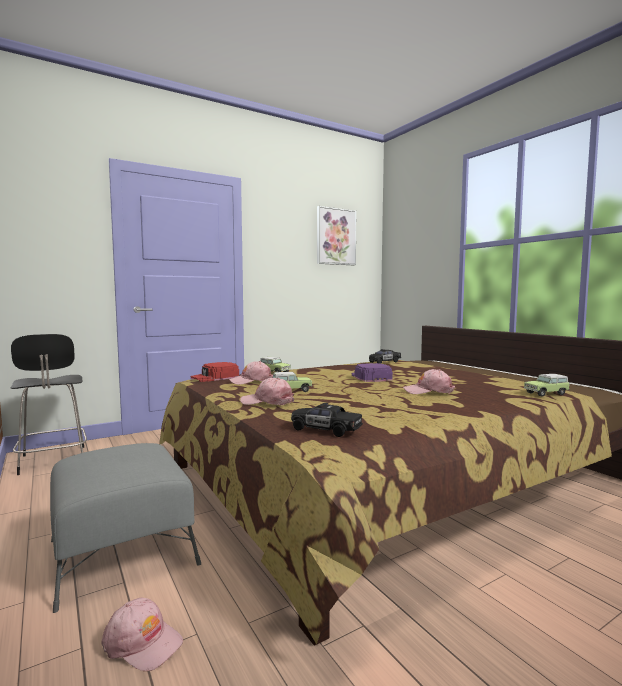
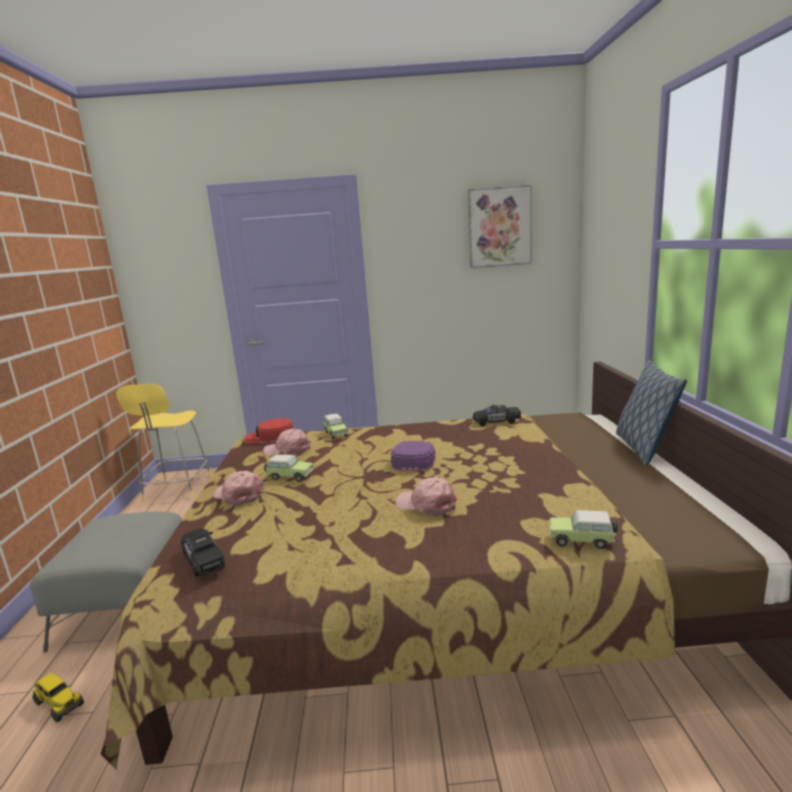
camera: 30 degrees right, 10 degrees up
(53, 461) = (177, 489): black stool -> yellow stool
(142, 642) = (59, 703): pink cap -> toy truck
(488, 368) = (643, 448): none -> pillow

